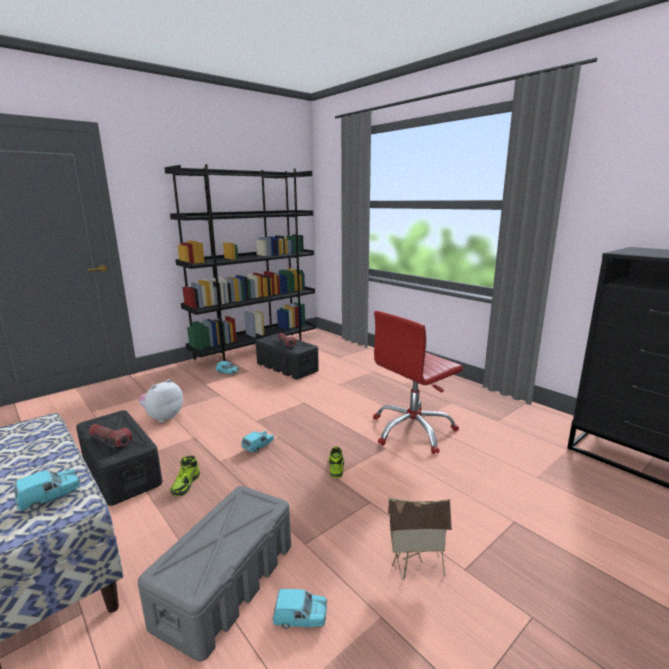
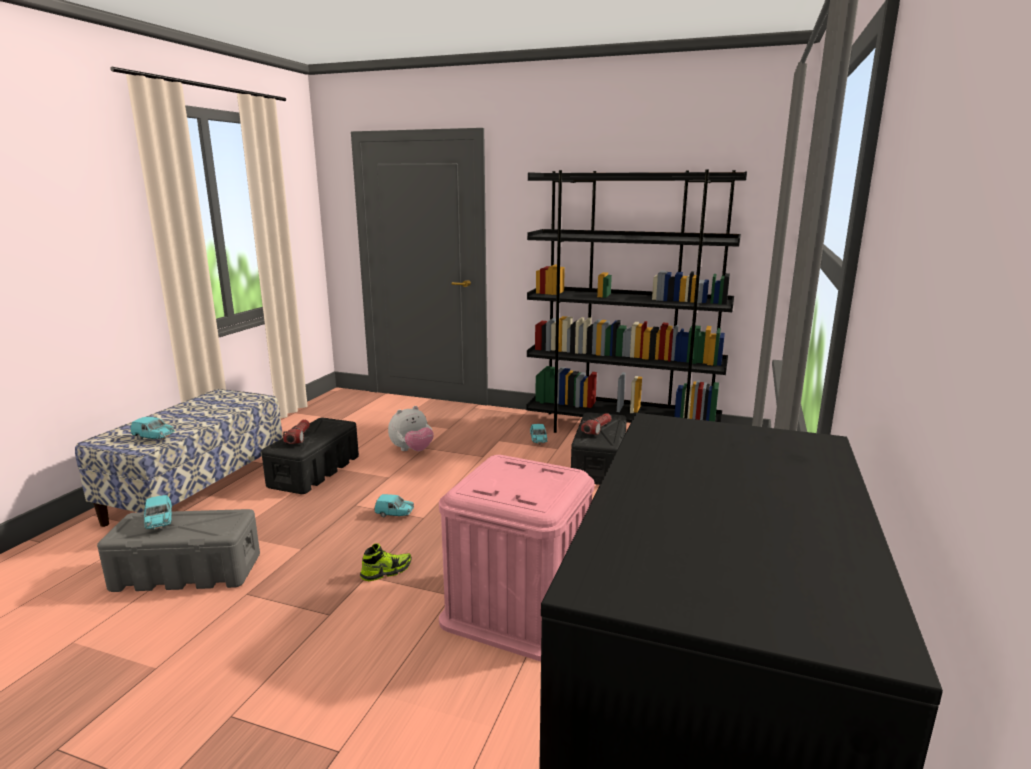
camera: 60 degrees right, 0 degrees up
(163, 417) = (412, 450): plush toy -> plush toy turned 135 degrees clockwise
(185, 484) = (309, 504): shoe -> none
(300, 618) = (152, 622): turquoise toy car -> turquoise toy car (159, 522)
(413, 430) = (518, 606): red office chair -> pink storage box
(416, 569) = (223, 677): toy house -> none

